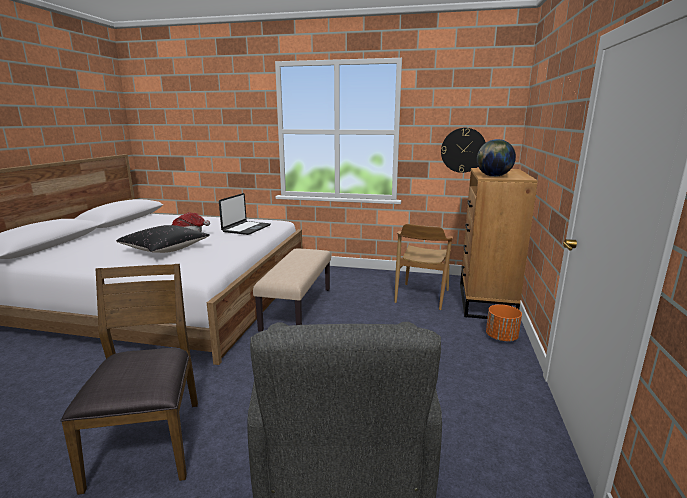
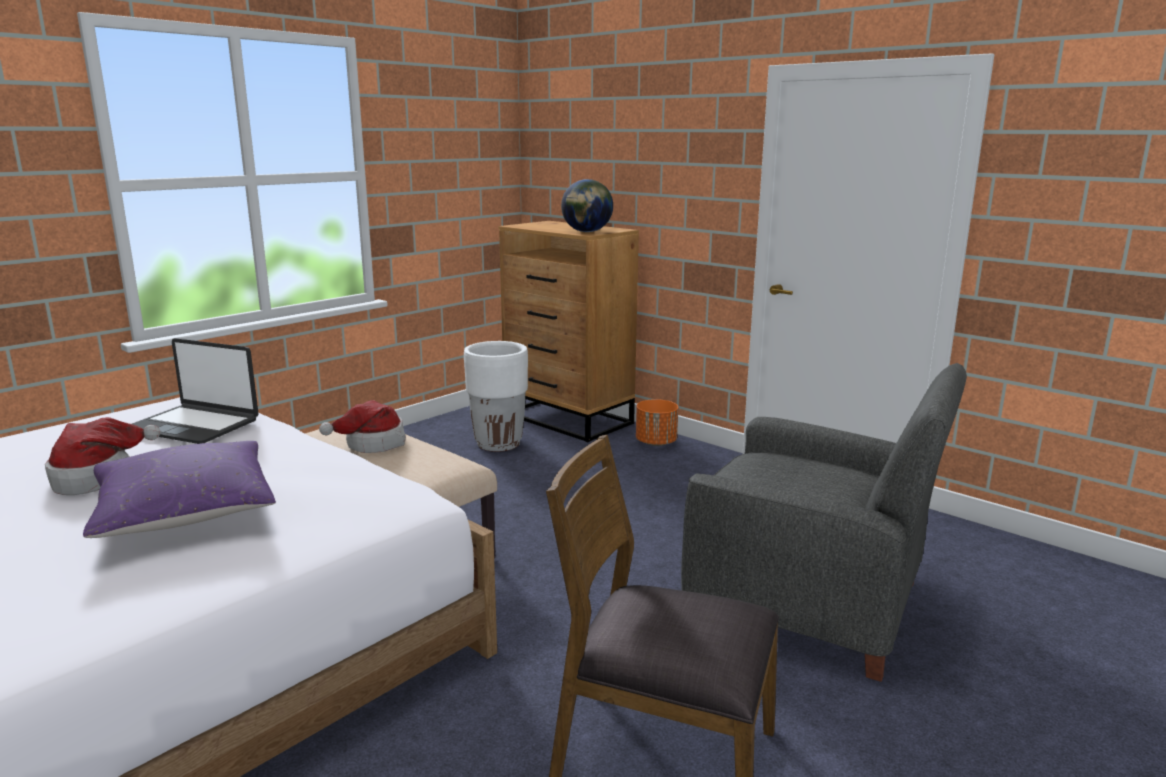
camera: 60 degrees left, 0 degrees up
(165, 249) = (185, 511): black pillow -> purple pillow
(246, 228) = (194, 425): laptop -> laptop turned 150 degrees clockwise
(296, 259) = (372, 443): none -> hat
(421, 296) = (498, 444): brown chair -> white planter
(463, 150) = (457, 200): wall clock -> none

